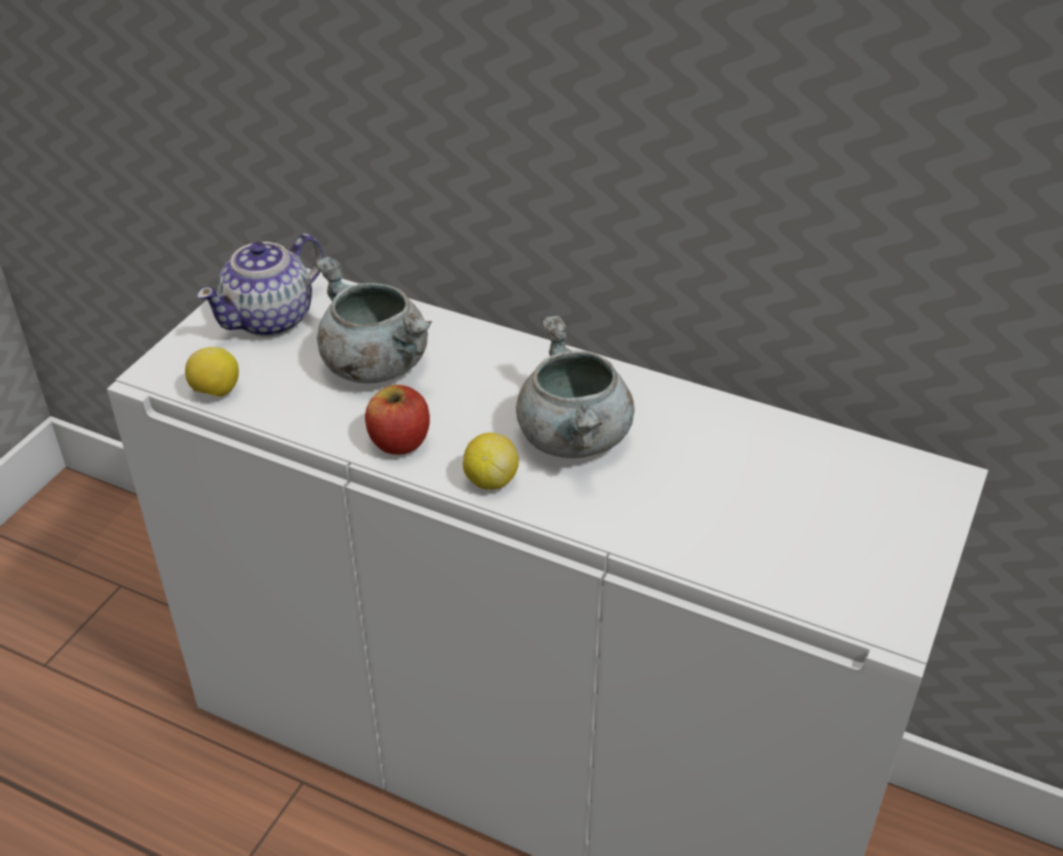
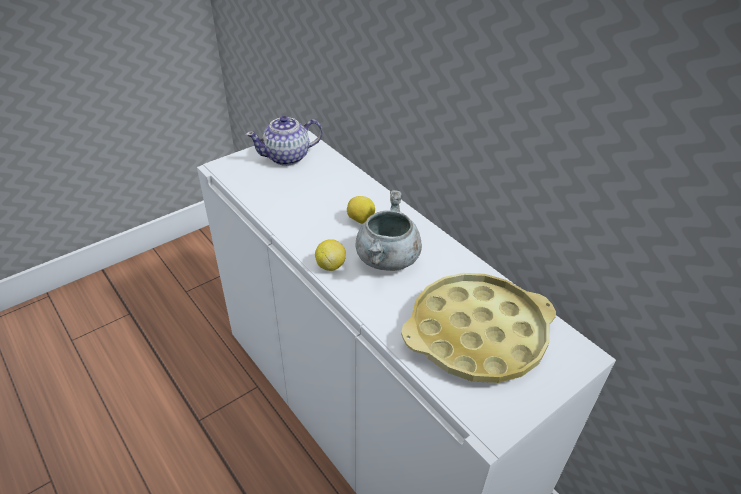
camera: 25 degrees right, 0 degrees up
(215, 392) = (239, 182): lemon -> lemon (360, 220)
(374, 364) = (317, 192): grey cooking pot -> none
(399, 441) = (301, 232): apple -> none
(786, 504) = (477, 334): none -> yellow tray

